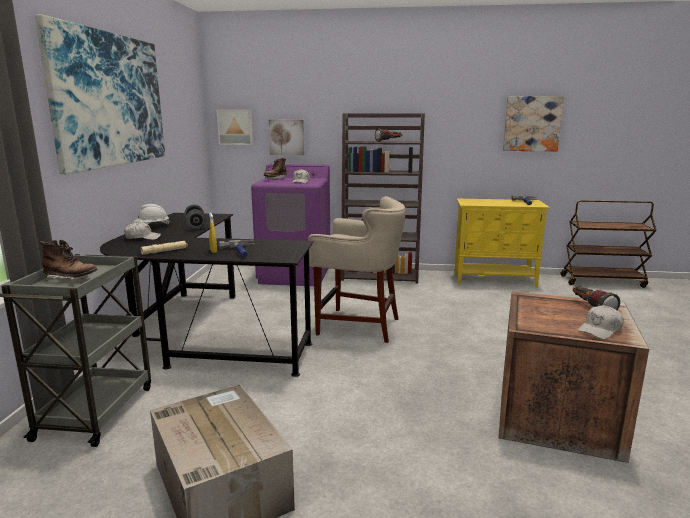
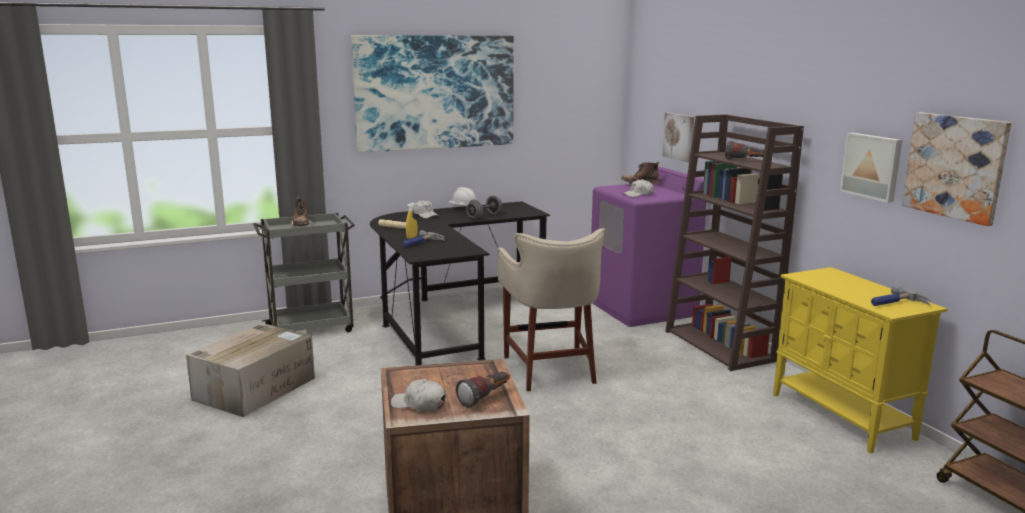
camera: 60 degrees right, 0 degrees up
(235, 127) = (643, 117): picture -> picture (872, 166)

